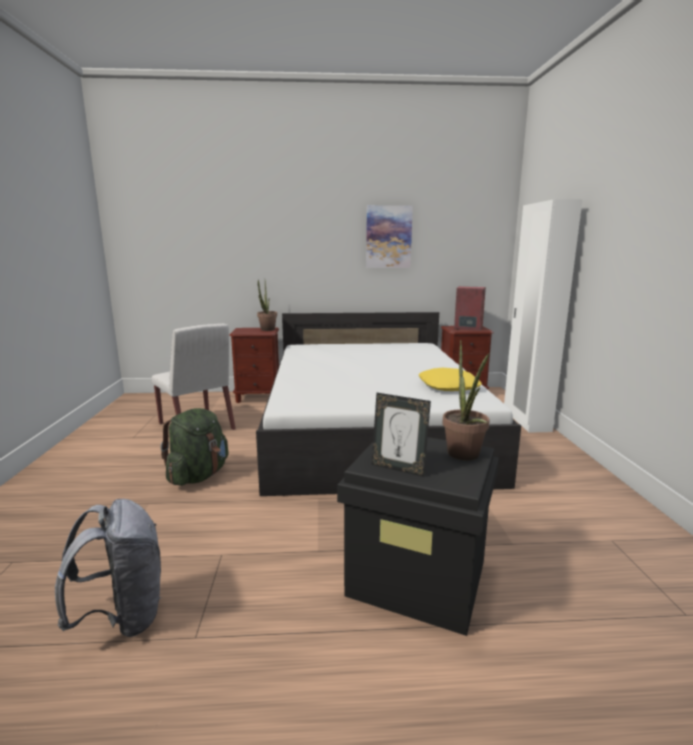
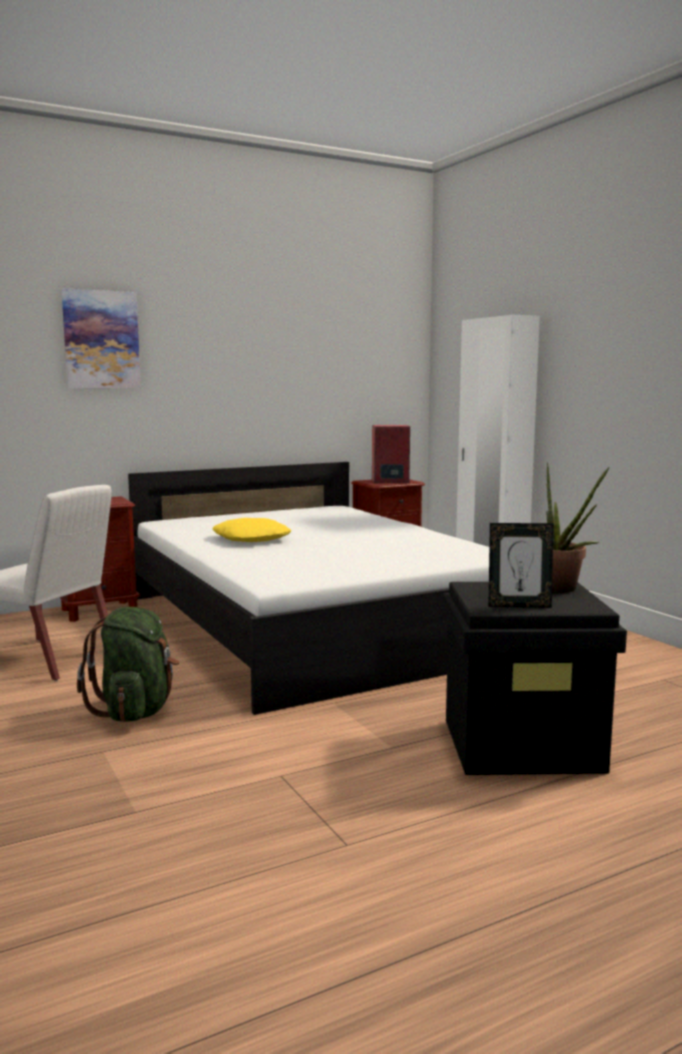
camera: 25 degrees left, 5 degrees down
(123, 617) = (234, 853): grey backpack -> none
(267, 330) = (112, 500): potted plant -> none
(388, 237) = (276, 357): picture -> picture (101, 340)
(449, 386) = (436, 545): yellow pillow -> yellow pillow (252, 539)

